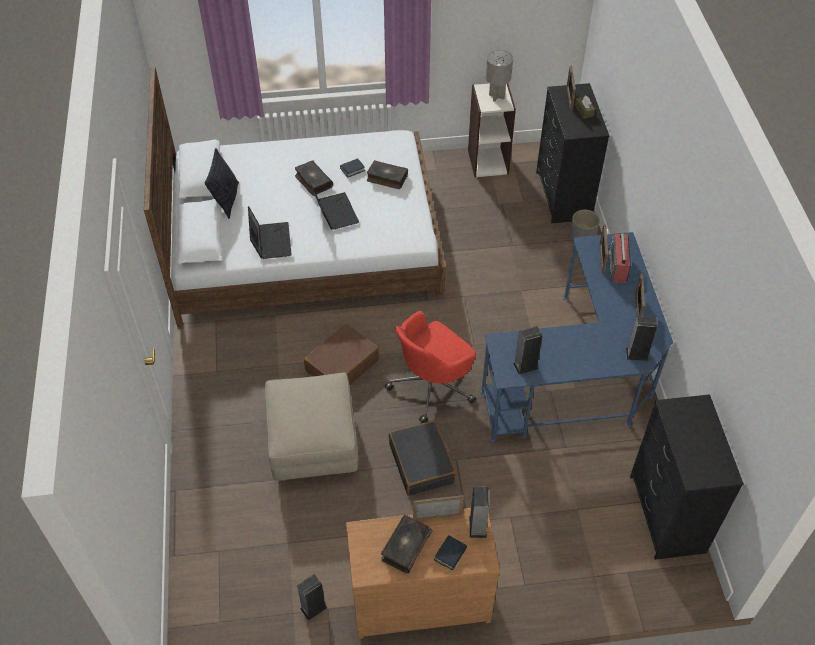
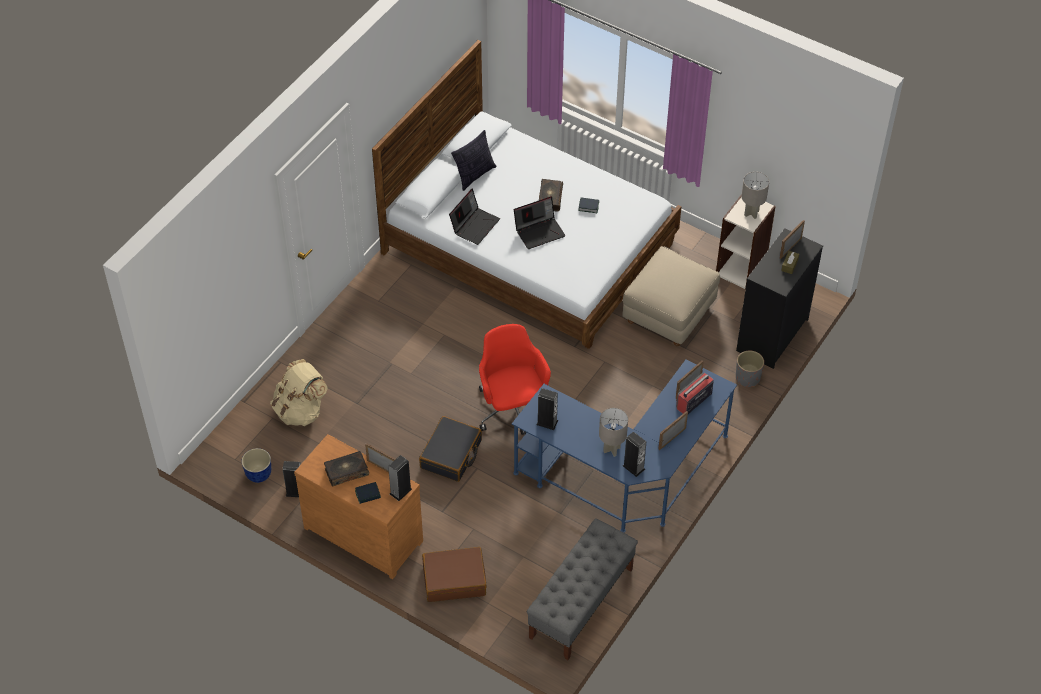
camera: 40 degrees right, 0 degrees up
(240, 523) = (300, 410): none -> beige backpack
(260, 619) = (258, 475): none -> planter
(313, 445) = (393, 393): beige ottoman -> beige ottoman (668, 313)
(334, 212) = (539, 231): laptop -> laptop turned 45 degrees clockwise
(342, 365) = (465, 353): brown suitcase -> brown suitcase (454, 579)
(387, 178) = (606, 229): book -> none
(432, 386) = (512, 409): red office chair -> red office chair turned 75 degrees clockwise
(602, 351) = (612, 449): none -> grey table lamp
(666, 514) = (581, 603): black dresser -> grey bench

